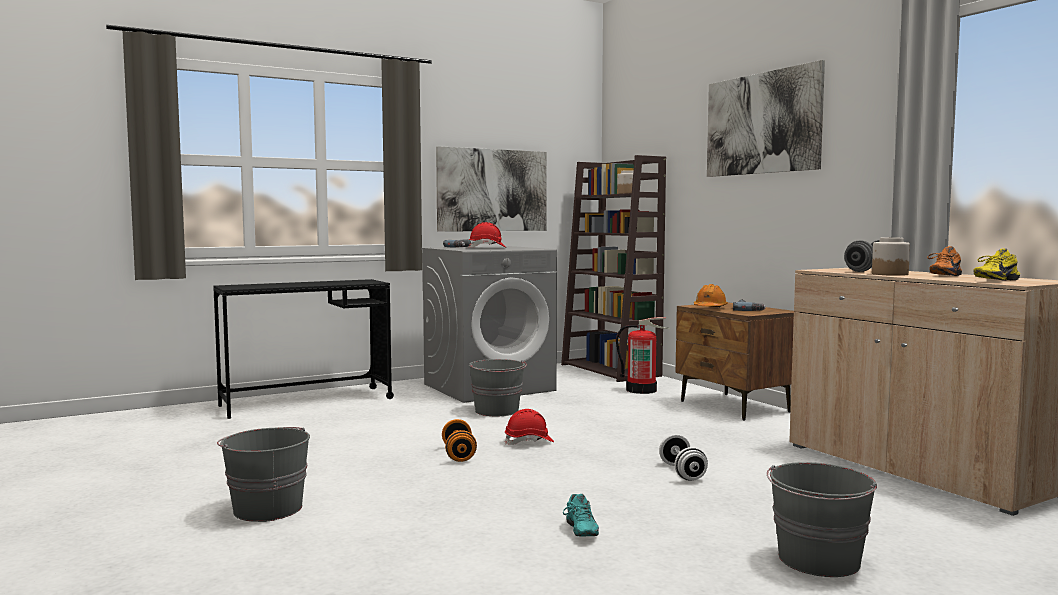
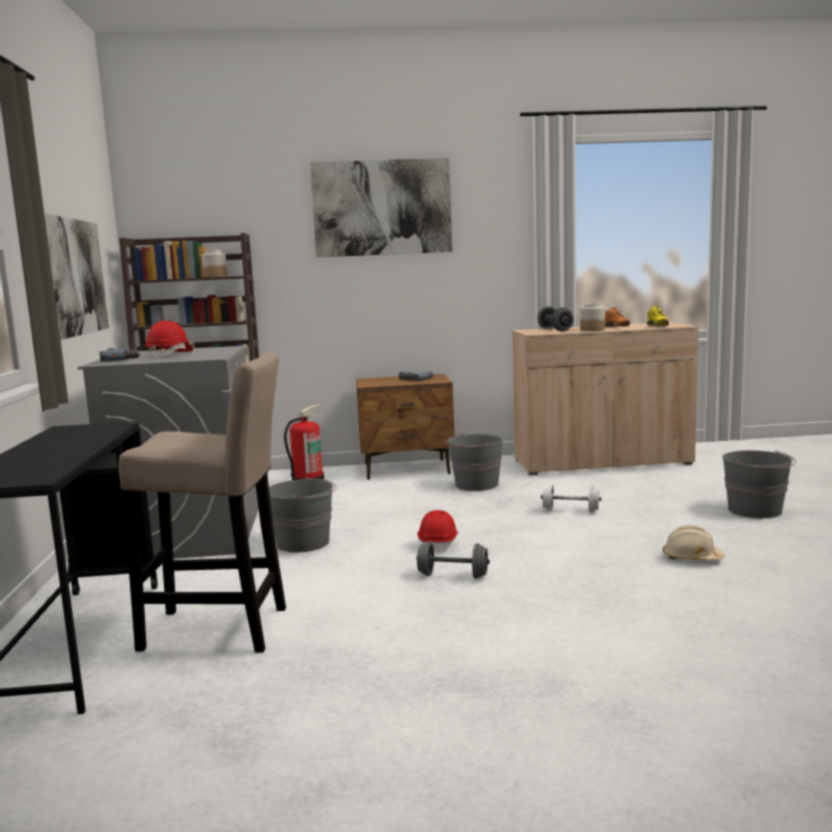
camera: 65 degrees left, 5 degrees up
(267, 508) = (579, 685): grey bucket -> grey bucket (475, 485)
(333, 421) = (223, 630): none -> beige stool
(459, 454) = (453, 576): orange dumbbell -> grey dumbbell
(579, 531) = (692, 558): turquoise shoe -> beige hard hat
(710, 308) = (392, 384): orange hard hat -> none

